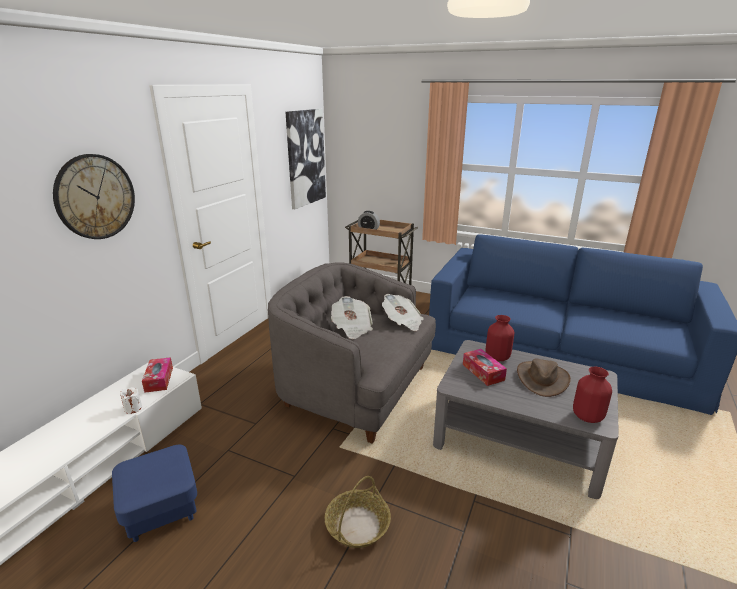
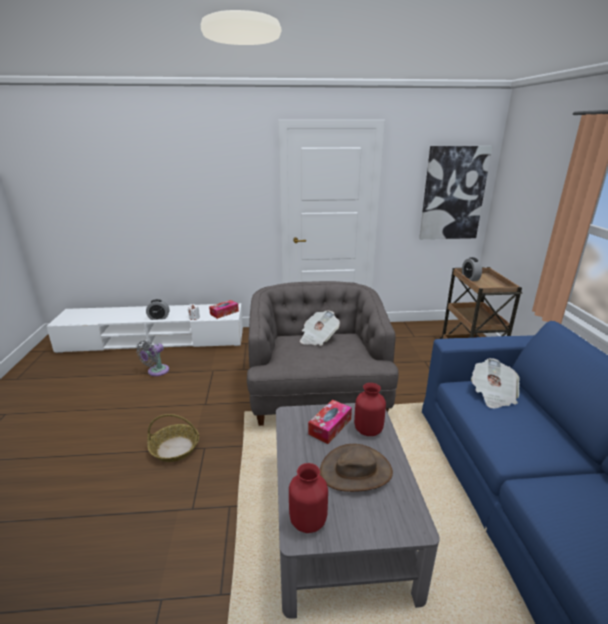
camera: 60 degrees right, 0 degrees up
(75, 444) = (159, 318): none -> alarm clock
(95, 197) = (222, 189): wall clock -> none
(161, 510) = (156, 371): blue ottoman -> grey fan
(402, 322) = (357, 356): newspaper -> newspaper (493, 394)

